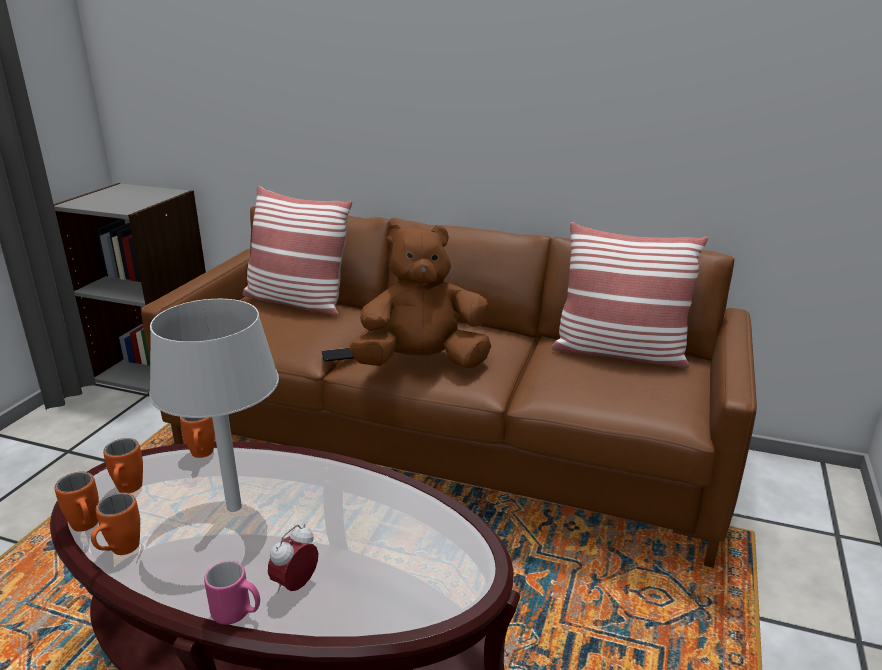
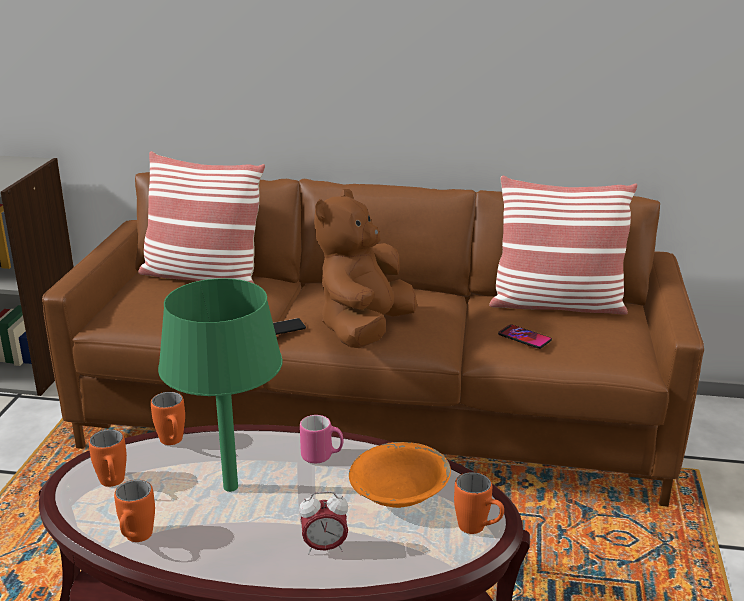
camera: 10 degrees left, 0 degrees up
(87, 528) = (89, 522): orange mug -> orange mug (478, 530)
(233, 507) = (230, 487): grey table lamp -> green table lamp
(237, 613) = (281, 577): pink mug -> pink mug (322, 456)
(295, 585) = (324, 548): alarm clock -> alarm clock turned 120 degrees counterclockwise
(393, 536) = (399, 495): none -> orange bowl
(422, 363) = (364, 331): brown plush toy -> brown plush toy turned 45 degrees counterclockwise
(575, 383) = (524, 337): none -> phone

